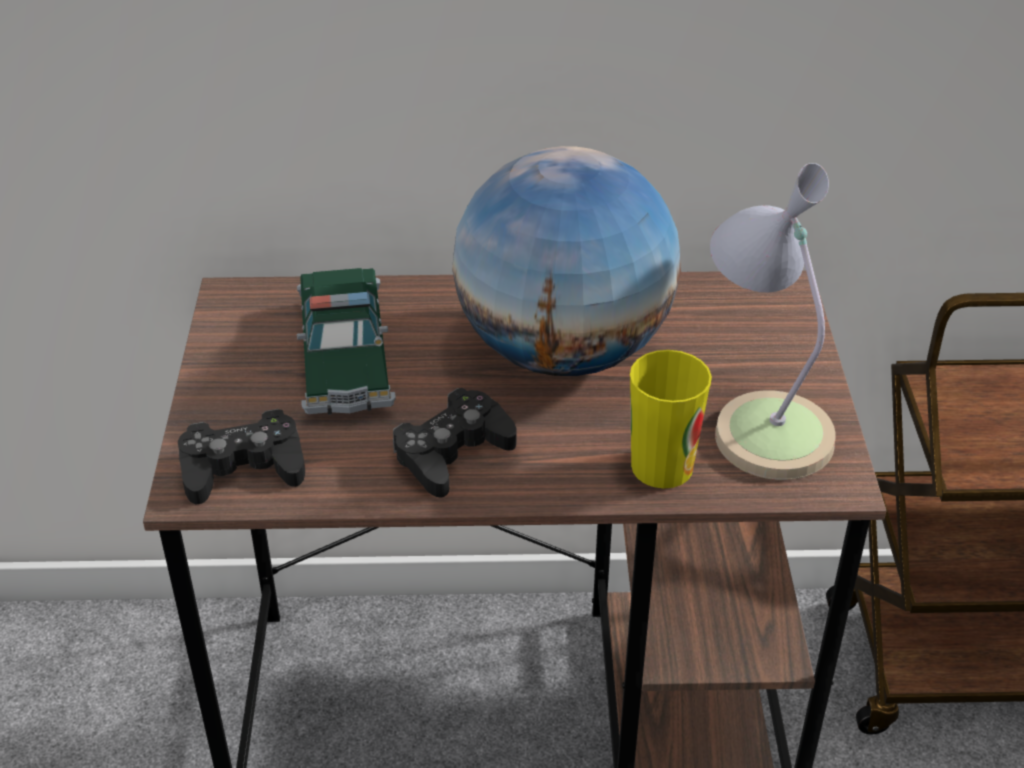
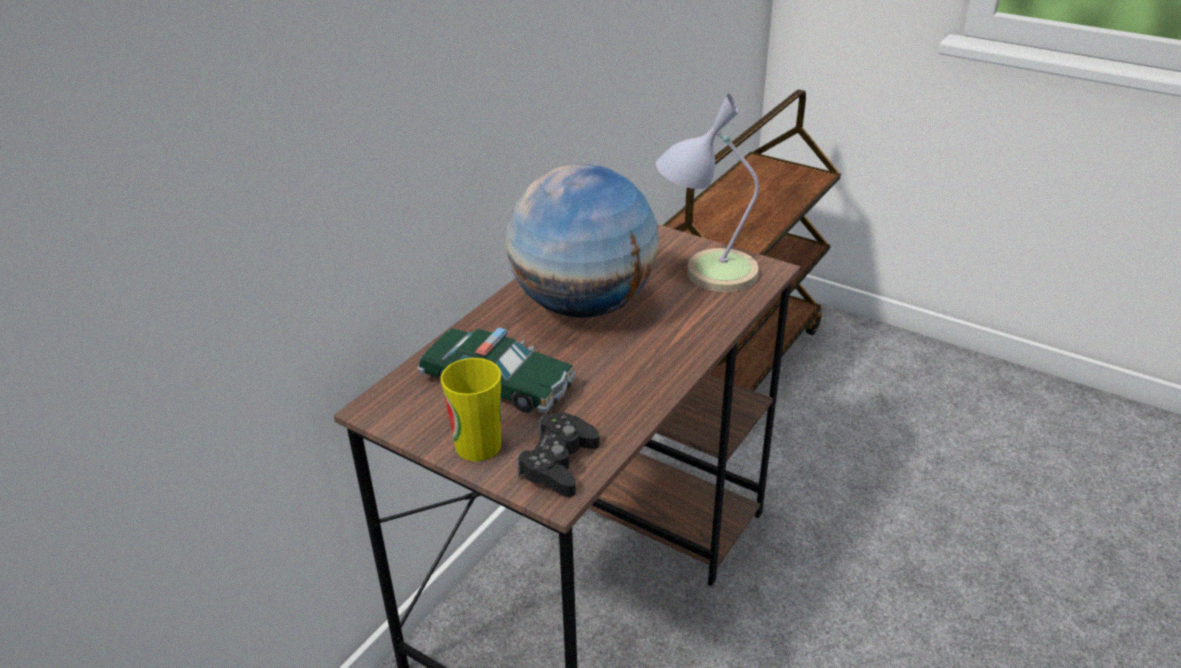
camera: 55 degrees left, 5 degrees down
(452, 452) = (629, 375): black game controller -> none
(662, 466) = (710, 312): cup -> cup (478, 445)

